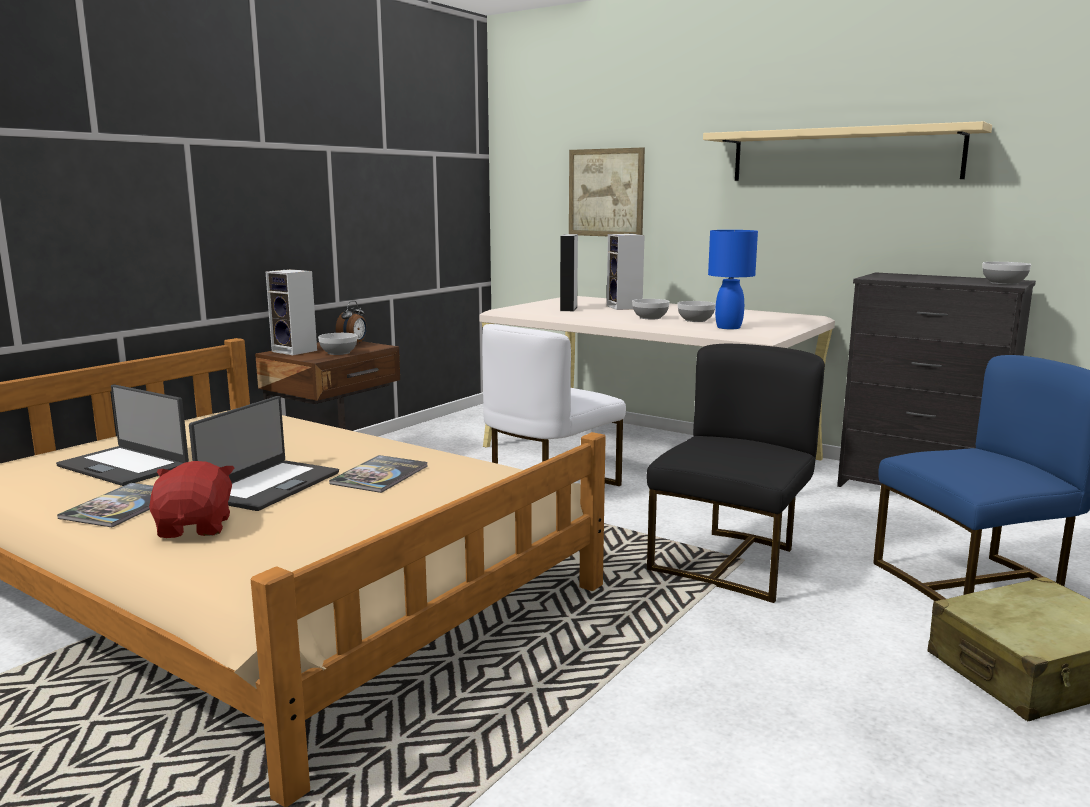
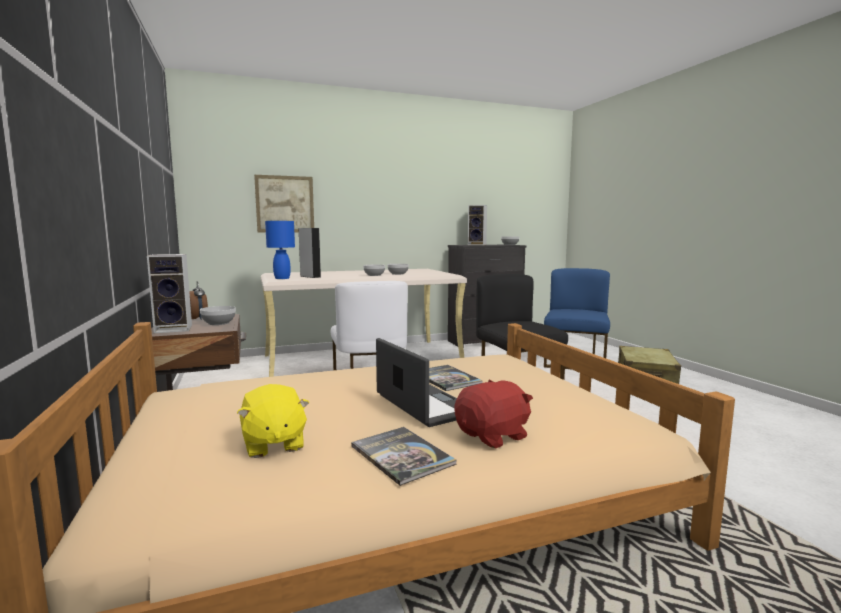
camera: 55 degrees left, 5 degrees down
(124, 466) = (273, 444): laptop -> yellow plush toy
(196, 527) = (493, 436): red plush toy -> red plush toy turned 120 degrees clockwise
(625, 307) = (334, 273): speaker -> speaker (477, 245)
(728, 327) = (427, 274): blue table lamp -> blue table lamp (282, 278)
(843, 155) = (426, 188): beige shelf -> none

